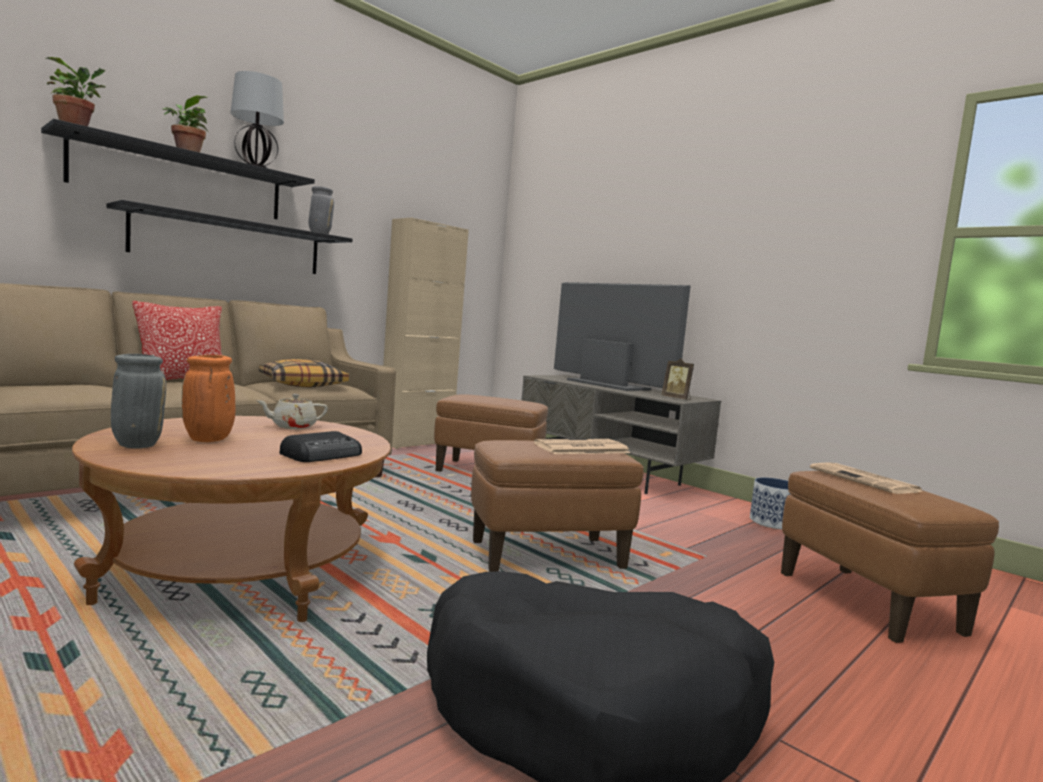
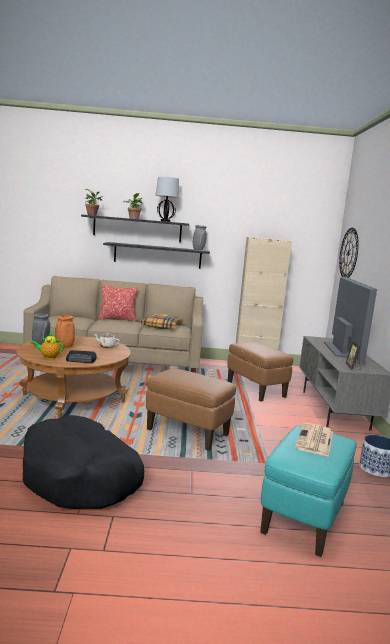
camera: 45 degrees right, 5 degrees up
(238, 464) = (48, 357): none -> teapot
(541, 252) = (348, 253): none -> wall clock
(581, 448) = (201, 381): newspaper -> none
(868, 603) = (304, 518): brown ottoman -> turquoise ottoman

